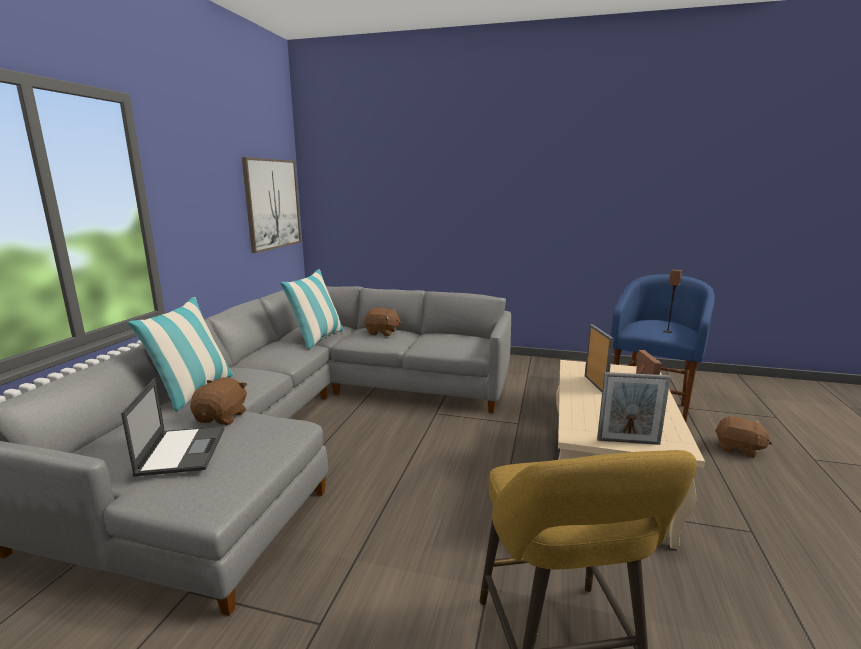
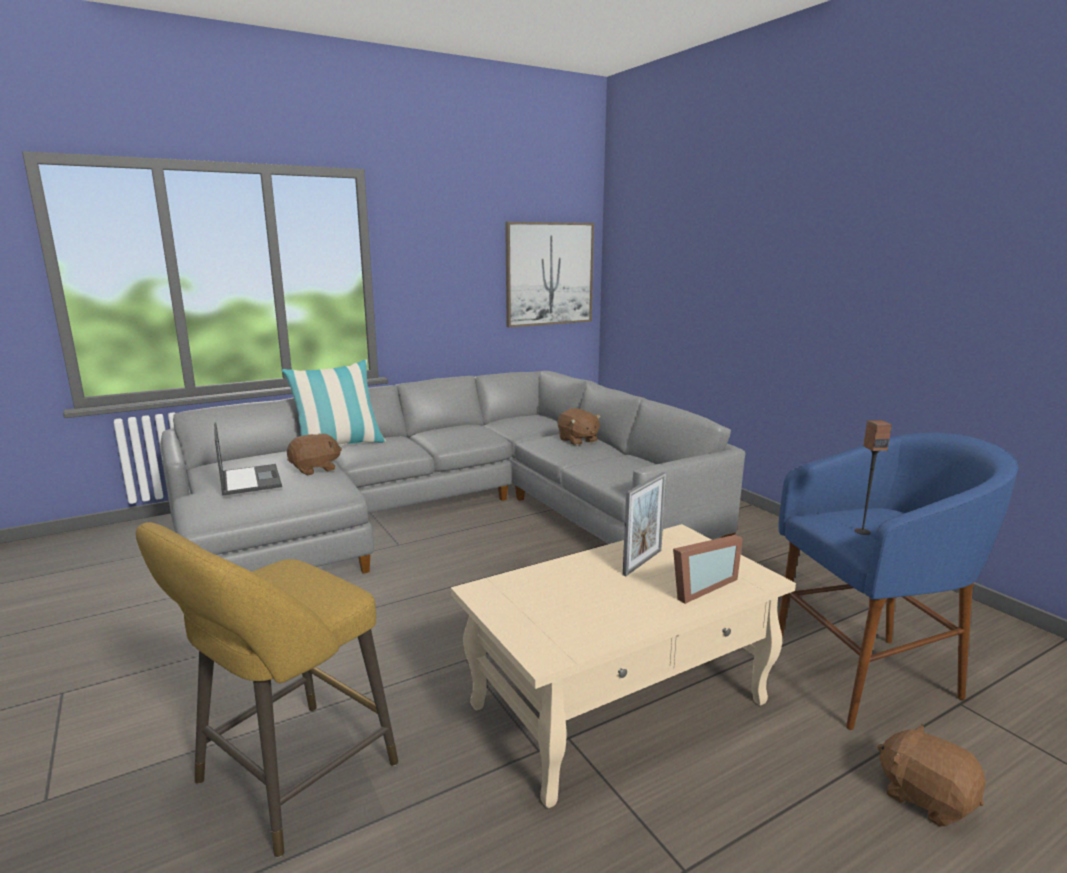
camera: 45 degrees right, 0 degrees up
(182, 450) = (250, 480): laptop -> laptop turned 60 degrees counterclockwise
(317, 339) = (512, 431): pillow -> none
(628, 441) = (511, 621): picture frame -> none
(738, 449) = (925, 797): brown plush toy -> brown plush toy turned 150 degrees clockwise

